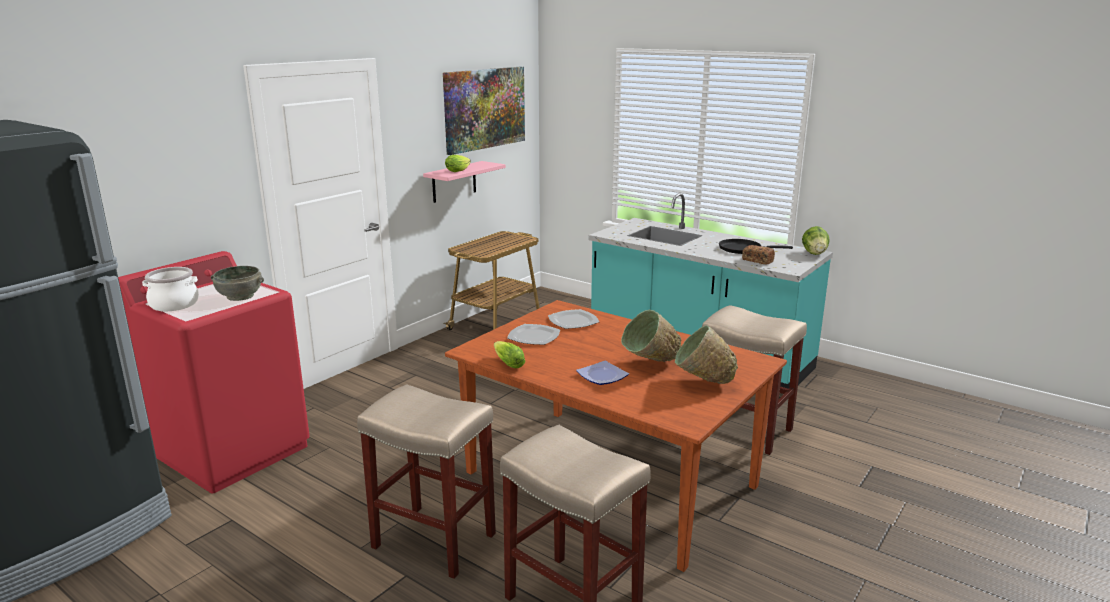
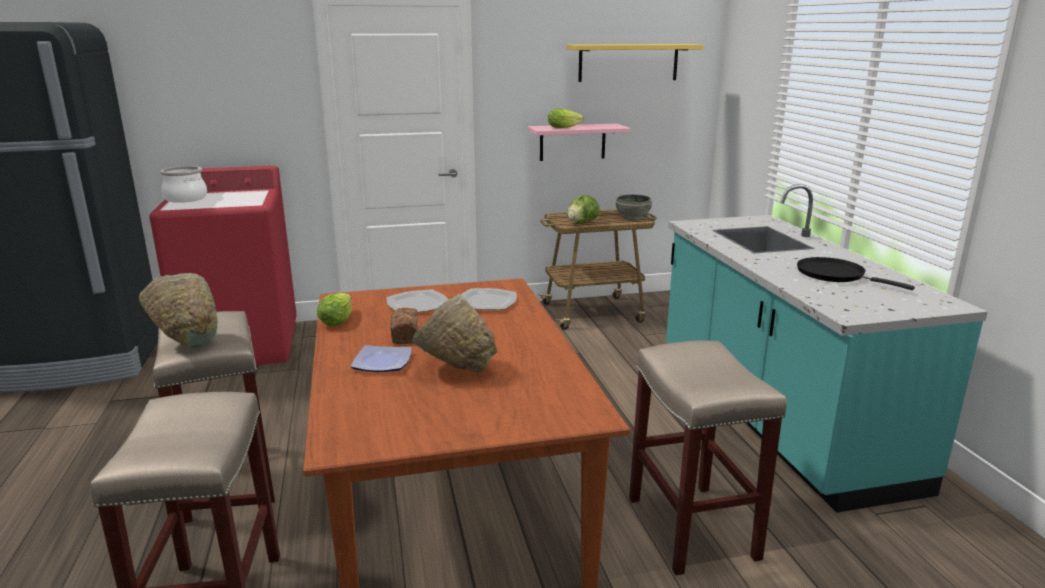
camera: 40 degrees right, 0 degrees up
(240, 296) = (232, 202): grey bowl -> grey bowl (633, 217)
(485, 108) = (628, 62): picture -> yellow shelf
(701, 383) = (457, 411): green bowl -> green bowl (188, 341)
(757, 261) = (822, 292): bread -> bread (405, 335)
(814, 253) = (945, 306): lettuce -> lettuce (581, 223)

